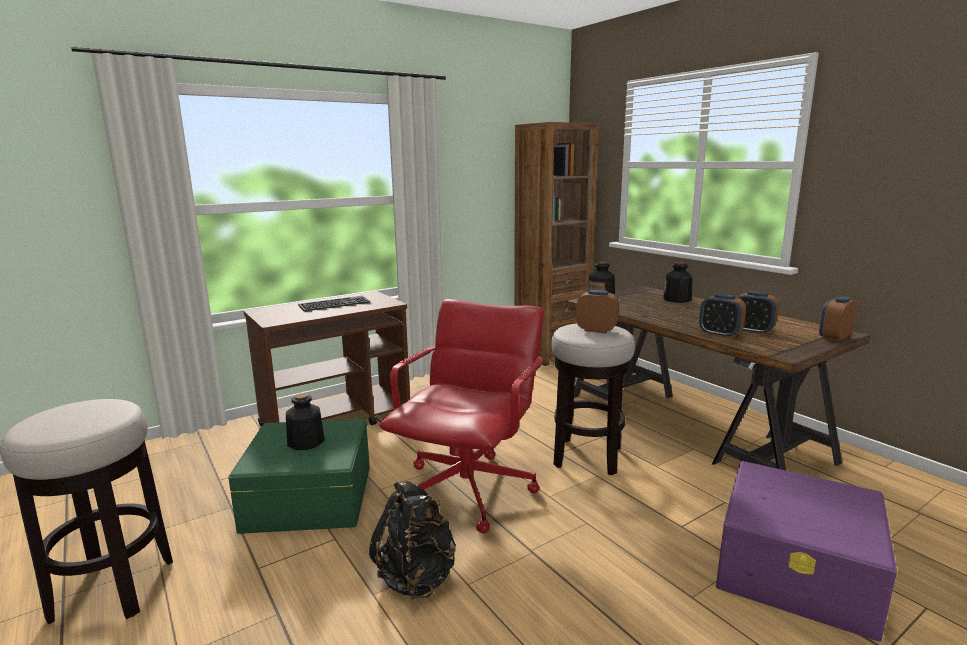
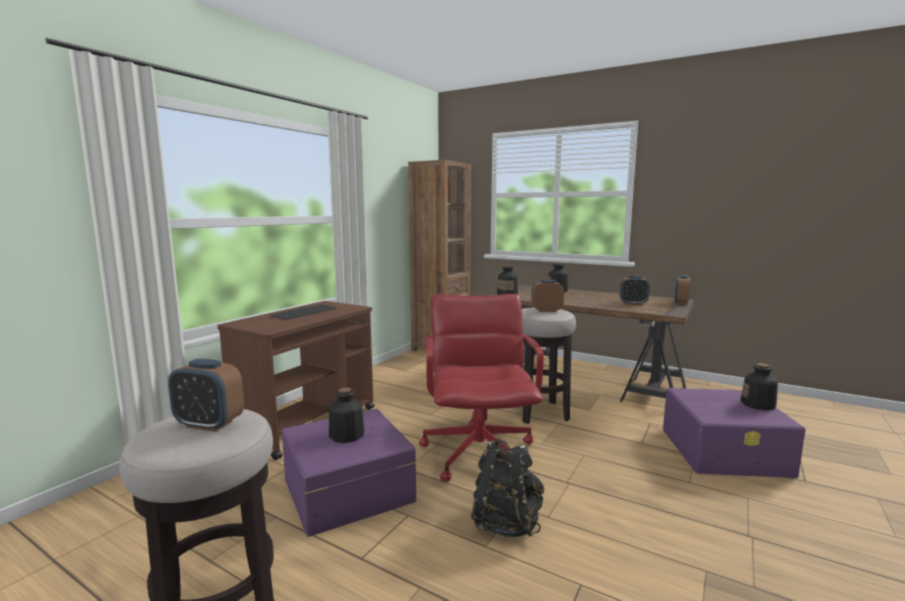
camera: 25 degrees left, 5 degrees down
(308, 496) = (347, 489): green storage box -> purple storage box
(720, 334) = (618, 307): alarm clock -> alarm clock (209, 424)
(858, 515) = (758, 404): none -> bottle

